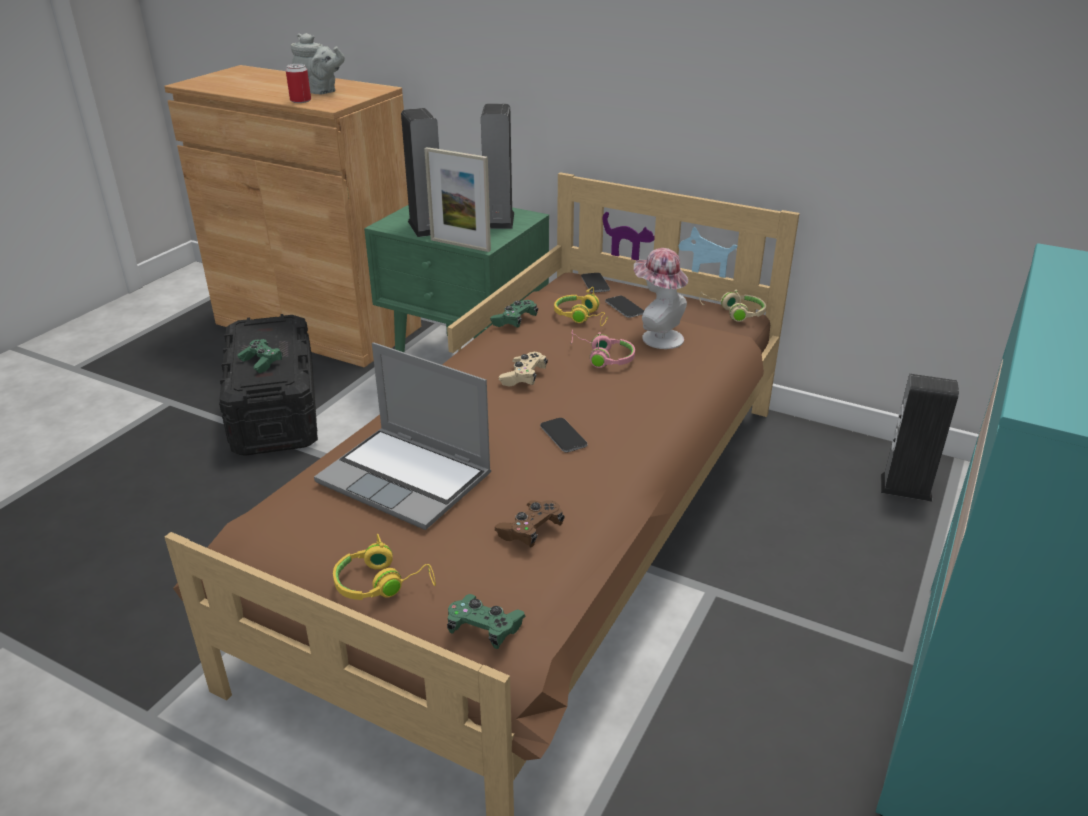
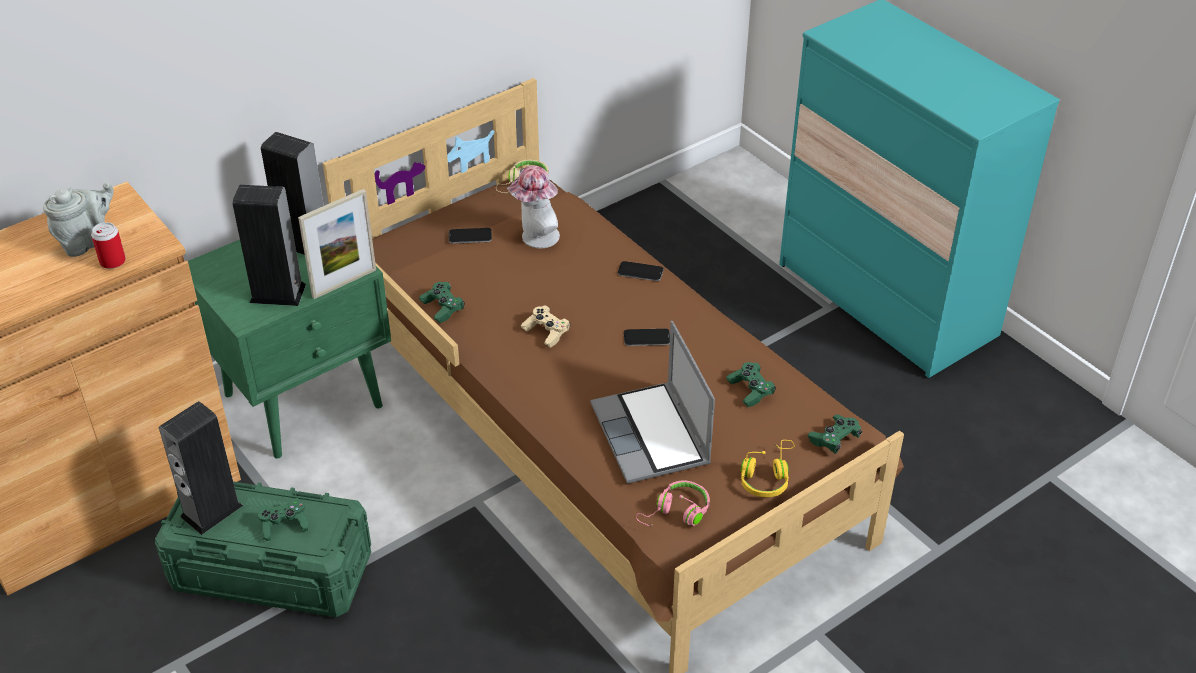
camera: 65 degrees left, 10 degrees up
(275, 410) = (272, 571): black storage box -> green storage box
(407, 479) = (652, 436): laptop -> laptop turned 105 degrees clockwise
(530, 531) = (750, 390): brown game controller -> green game controller
(582, 317) = (468, 266): yellow headphones -> none
(595, 283) = (406, 237): phone -> phone (640, 272)
(601, 358) = (546, 279): pink headphones -> pink headphones (676, 513)
(906, 487) = (676, 222): speaker -> speaker (211, 511)

